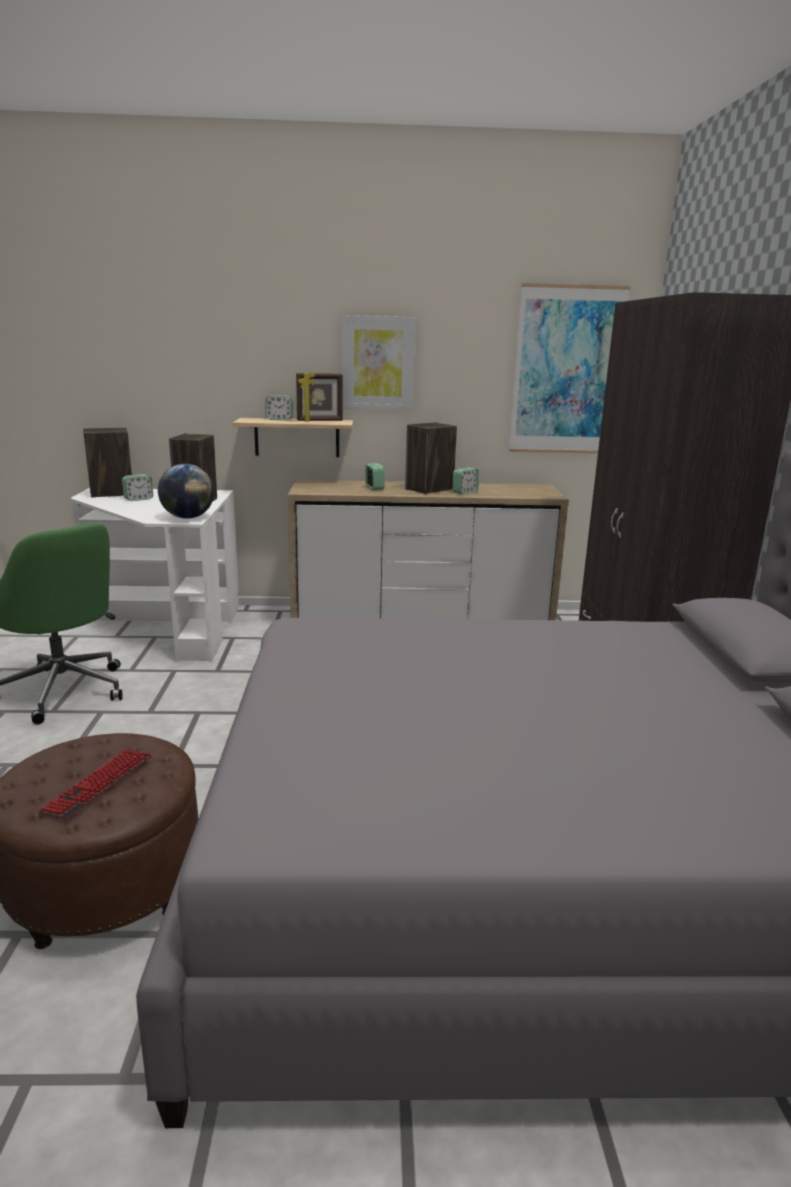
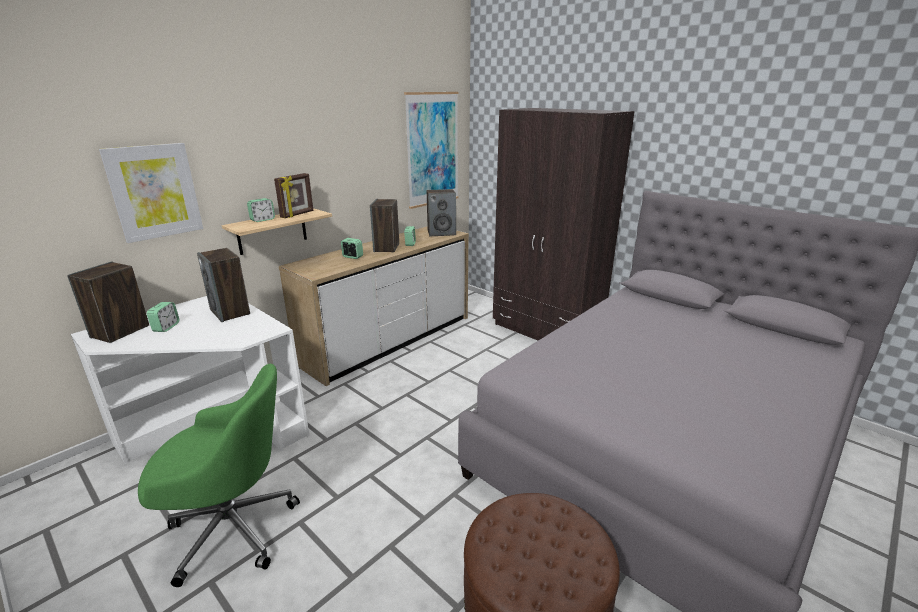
camera: 45 degrees left, 5 degrees up
(99, 785) = (555, 547): keyboard -> none
(187, 517) = (264, 328): globe -> none
(378, 363) = (324, 160): picture -> picture (154, 192)
(533, 492) = (441, 233): none -> speaker

